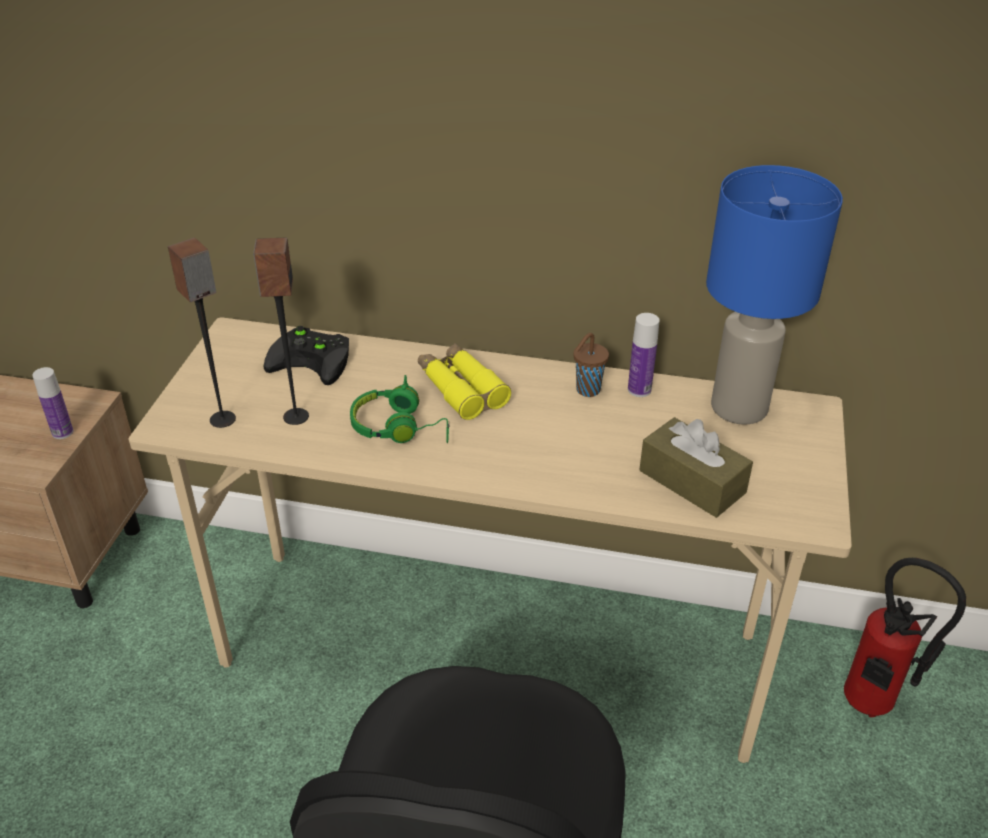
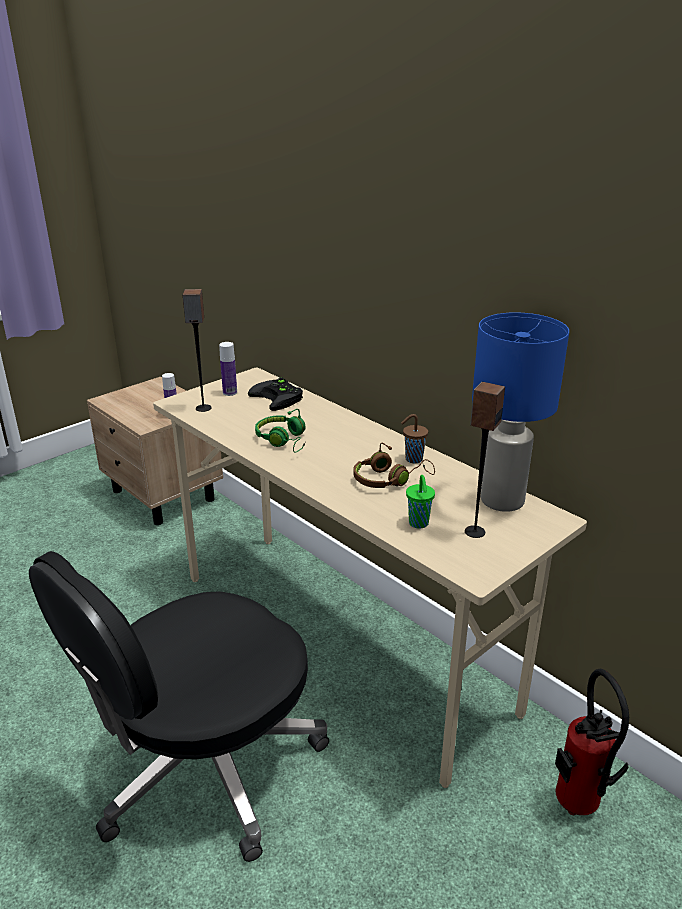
camera: 35 degrees right, 10 degrees down
(295, 416) = (238, 418): speaker -> speaker (474, 531)
(461, 389) = (340, 435): yellow binoculars -> none
(593, 432) = (389, 479): none -> brown headphones
(639, 390) = (446, 470): bottle -> bottle (230, 392)
(692, 481) = (419, 524): brown tissue box -> green cup

